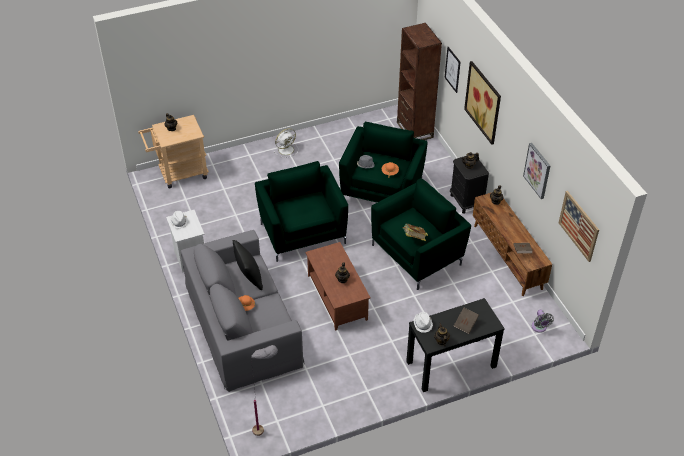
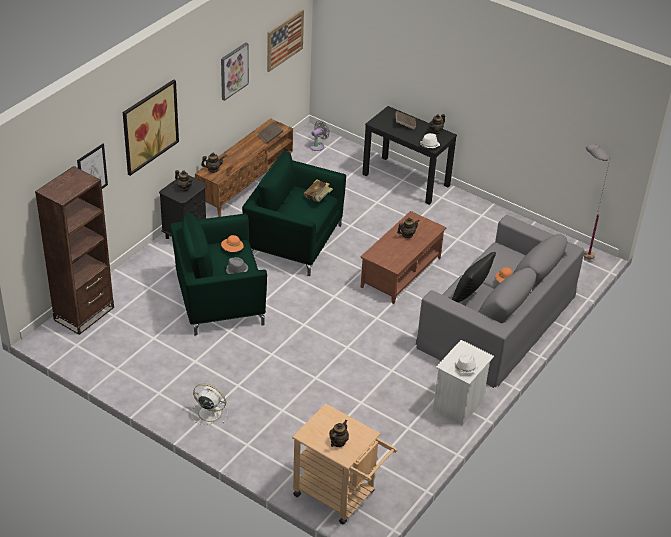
camera: 125 degrees left, 5 degrees down
(302, 232) = (337, 334): green armchair -> none

